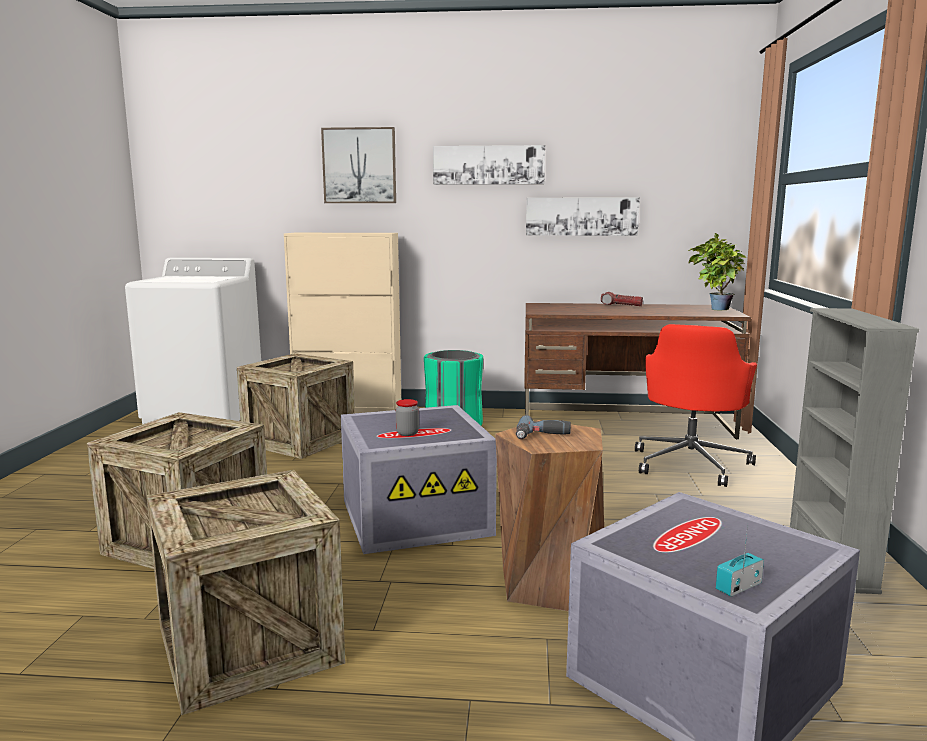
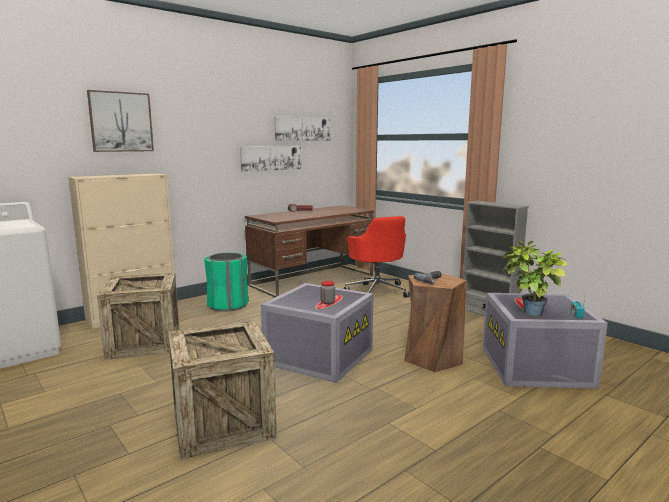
camera: 45 degrees left, 0 degrees up
(249, 645) = (384, 444): crate -> none
(488, 165) = (215, 124): picture -> picture (302, 129)
(714, 309) = (347, 208): potted plant -> potted plant (528, 313)

